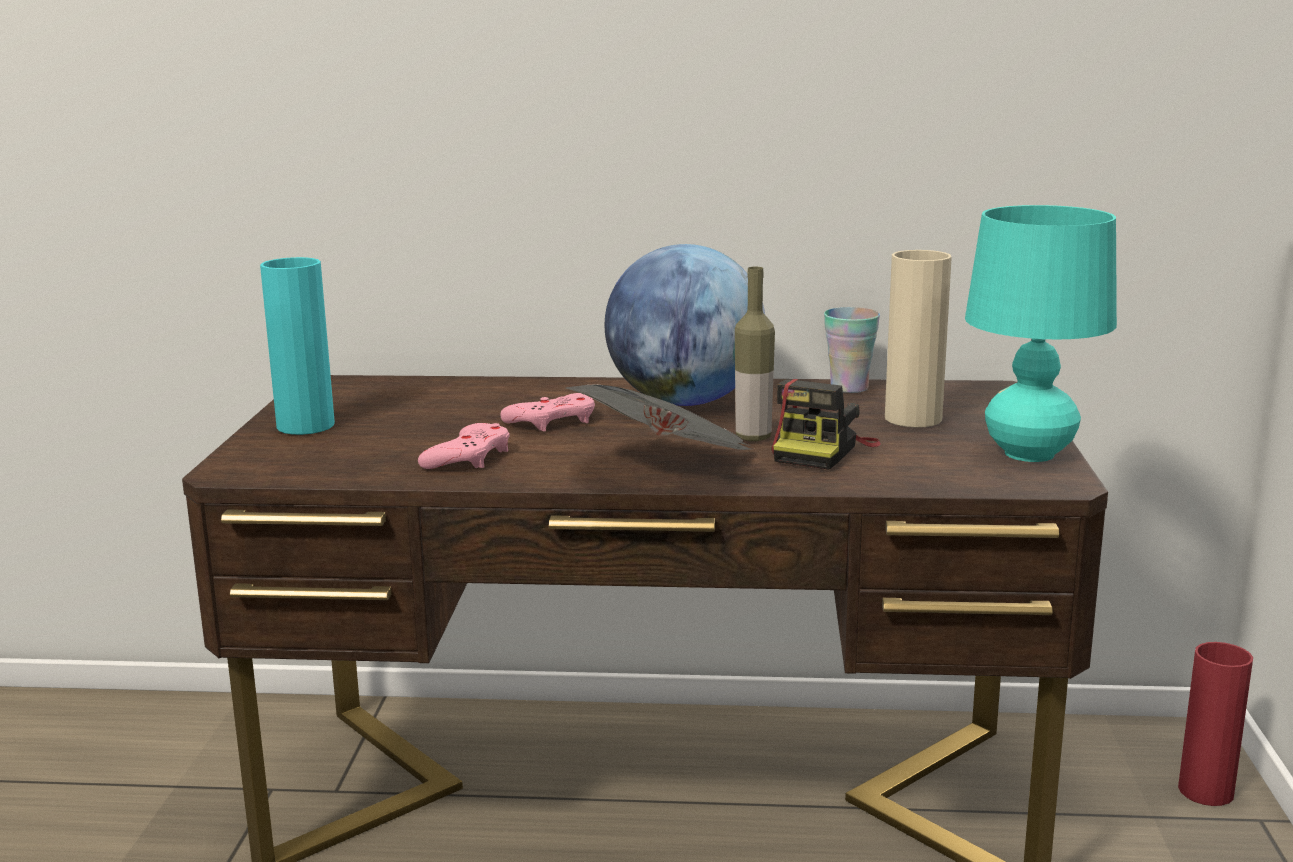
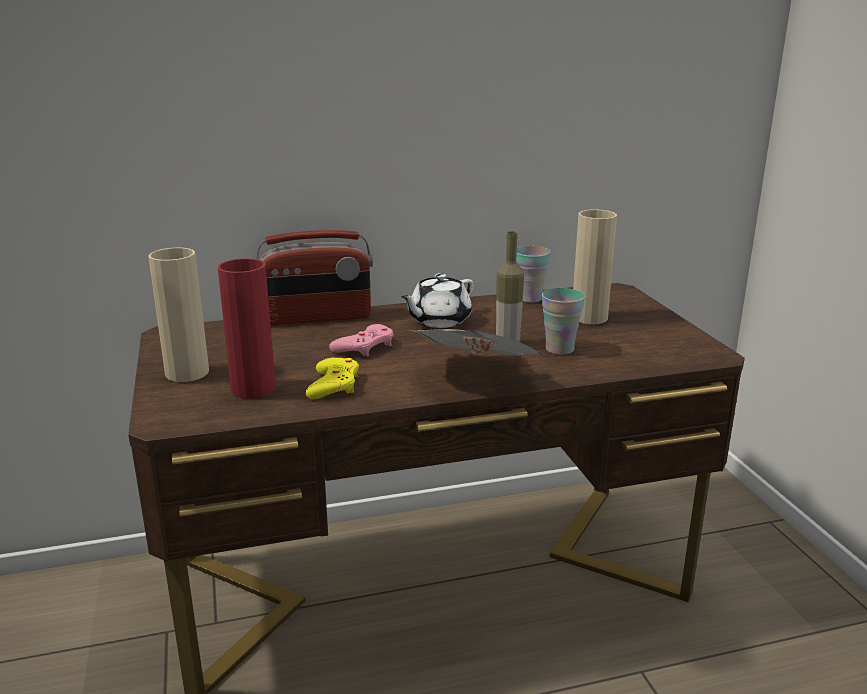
camera: 20 degrees left, 5 degrees up
(305, 426) = (187, 373): turquoise vase -> beige vase
(469, 457) = (334, 384): pink game controller -> yellow game controller
(525, 384) = (317, 318): none -> radio
(685, 402) = (438, 321): globe -> white teapot
(822, 451) = (559, 349): camera -> cup
(1029, 454) = (678, 336): turquoise table lamp -> none
(1205, 791) = (734, 509): red vase -> red vase (253, 389)

